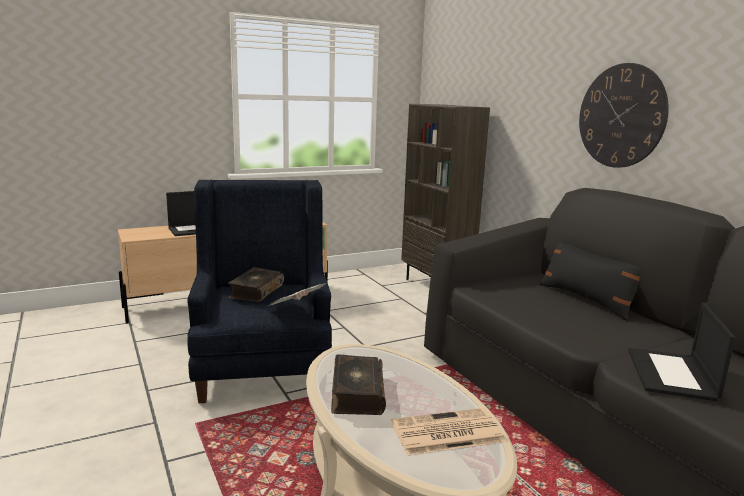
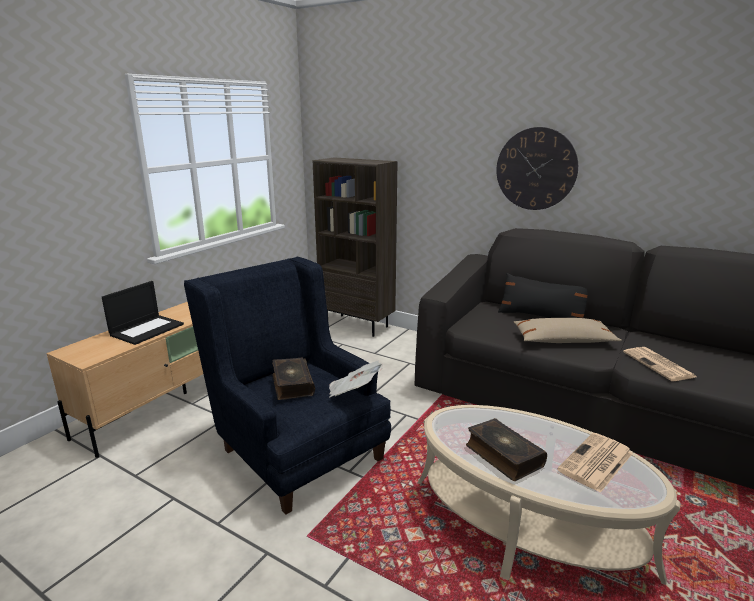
camera: 30 degrees left, 5 degrees up
(577, 323) = (563, 340): none -> beige pillow
(672, 375) = (659, 365): laptop -> newspaper

